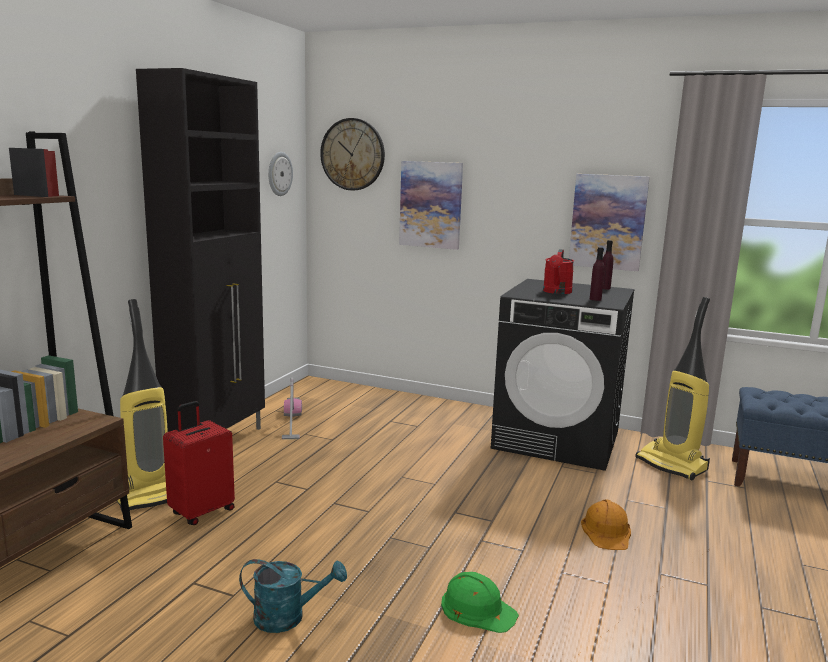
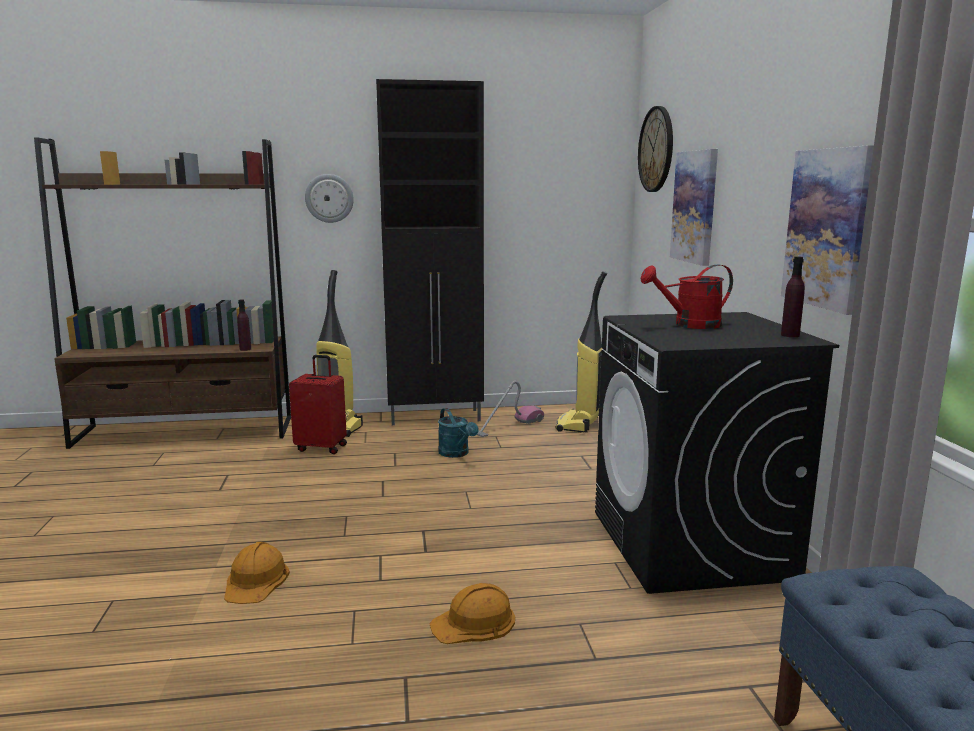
camera: 60 degrees right, 0 degrees up
(279, 174) = (581, 175): wall clock -> wall clock (329, 198)
(288, 617) = (202, 513): turquoise watering can -> turquoise watering can (456, 454)
(477, 608) = (256, 580): green hard hat -> orange hard hat
(595, 299) = (690, 338): purple bottle -> purple bottle (245, 349)
(672, 465) = (758, 645): vacuum cleaner -> vacuum cleaner (579, 424)

